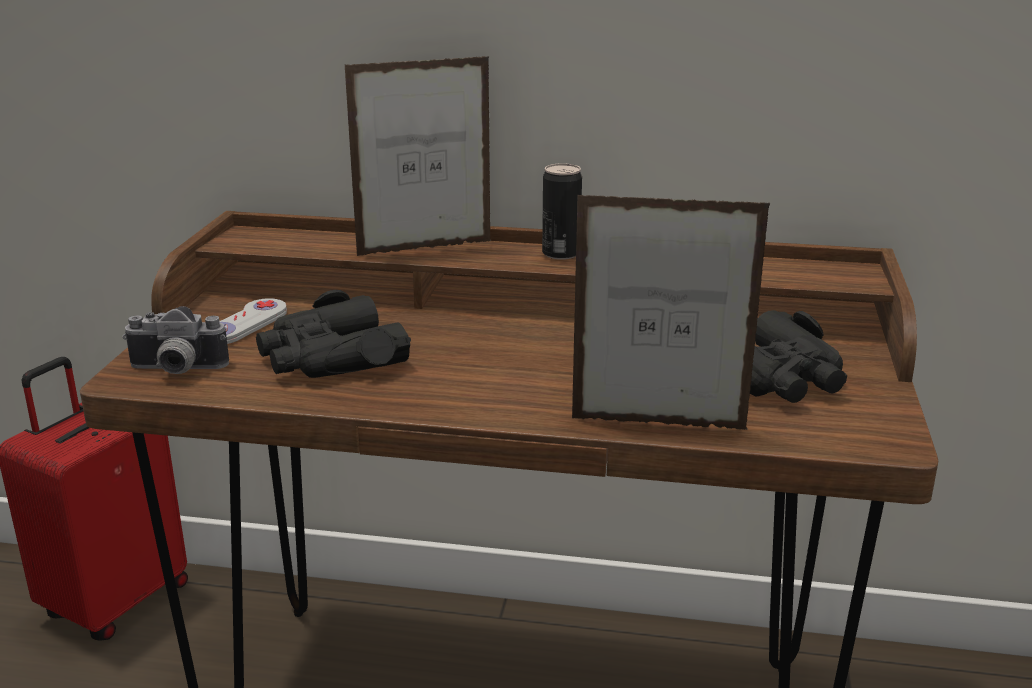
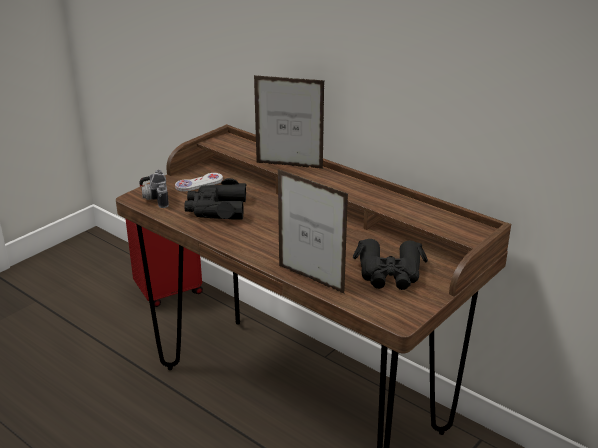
camera: 30 degrees right, 5 degrees up
(175, 370) = (155, 198): camera -> camera turned 45 degrees clockwise
(561, 253) = (346, 184): can -> none

